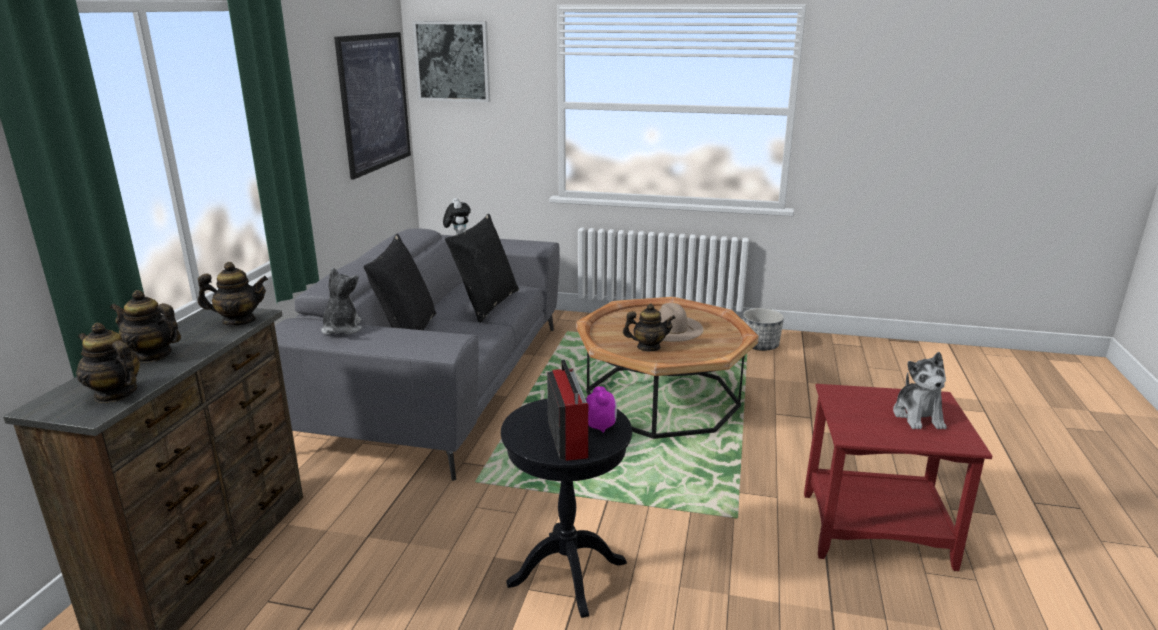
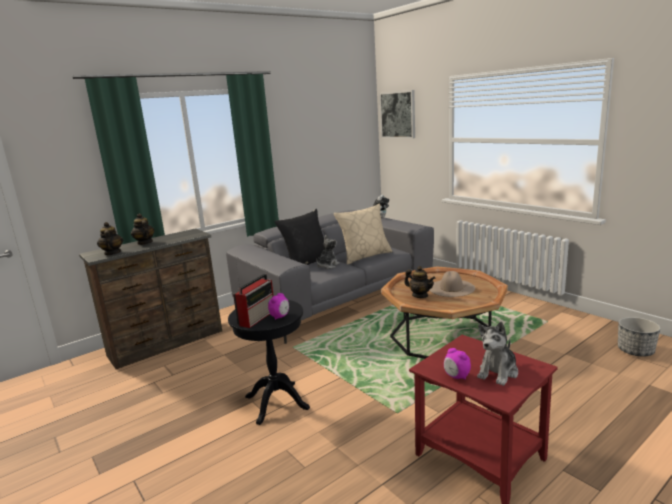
camera: 40 degrees right, 5 degrees down
(239, 321) = (190, 236): teapot -> none
(342, 329) = (257, 251): plush toy -> plush toy (327, 266)
(375, 102) = (345, 138): picture -> none
(486, 304) = (365, 256): black pillow -> beige pillow
(760, 346) = (561, 322): planter -> planter (635, 351)
(893, 435) = (456, 377): none -> alarm clock

